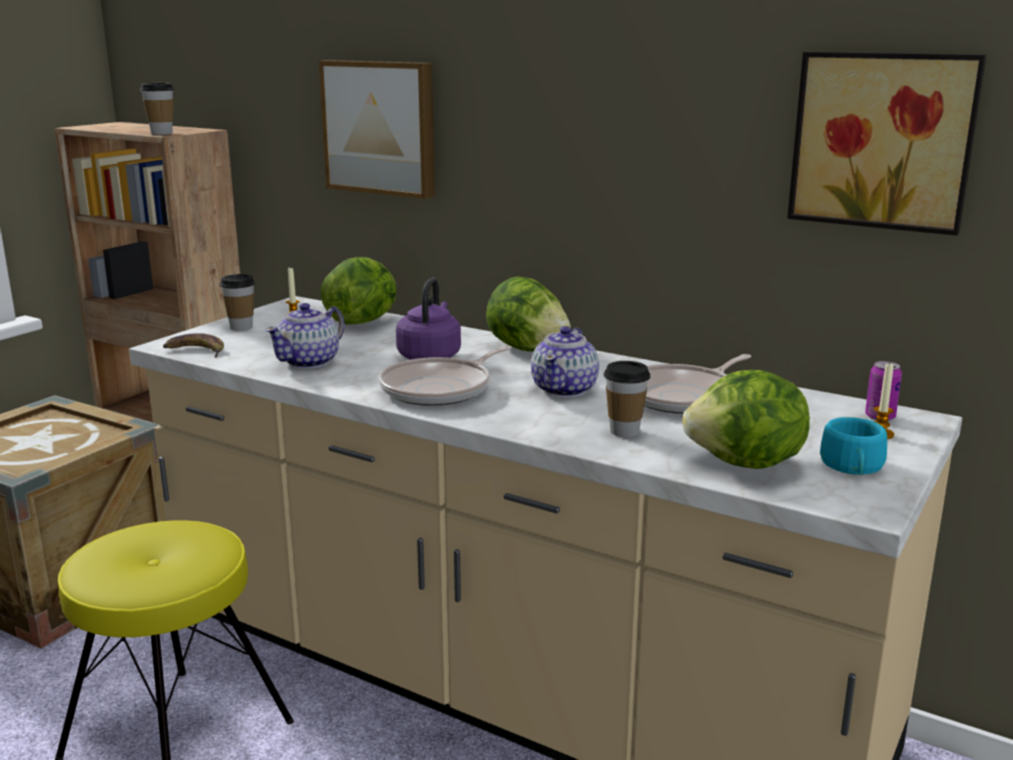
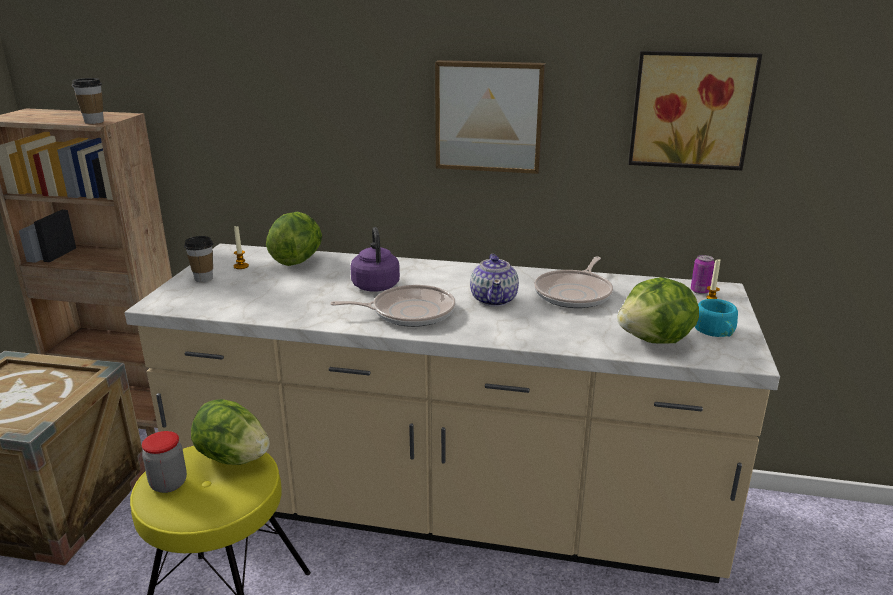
camera: 20 degrees left, 5 degrees up
(111, 552) = (168, 484): none -> jar
(196, 350) = (186, 306): banana -> none
(309, 362) = (289, 303): teapot -> none
(381, 127) = (294, 108): picture -> picture (489, 116)
(440, 389) = (408, 312): frying pan -> frying pan turned 120 degrees counterclockwise
(527, 349) = (439, 269): lettuce -> lettuce (233, 458)
(624, 431) = (561, 327): cup -> none

